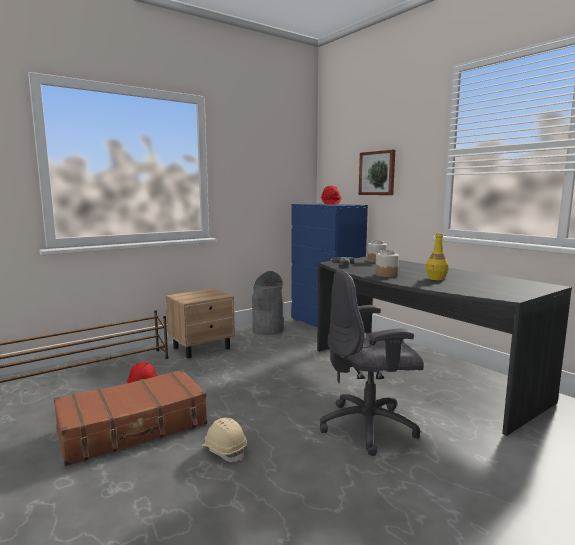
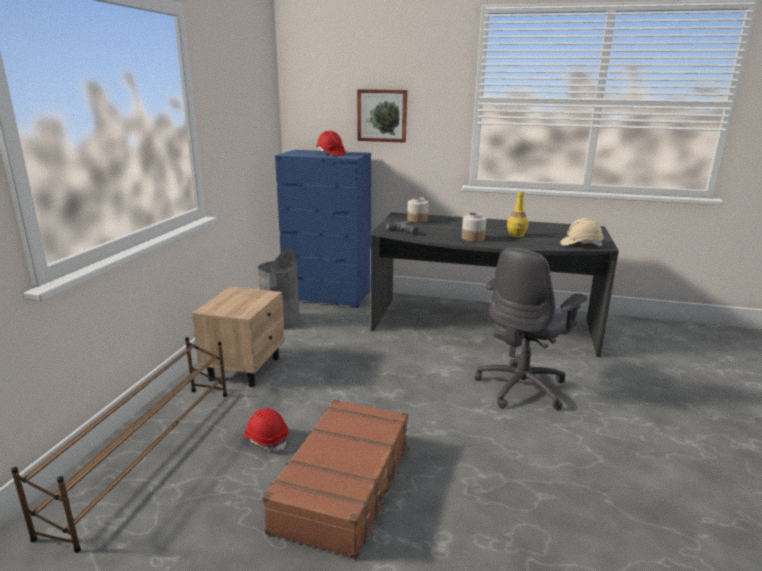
camera: 40 degrees left, 10 degrees up
(224, 450) = (461, 460): beige hard hat -> beige hard hat (580, 244)

